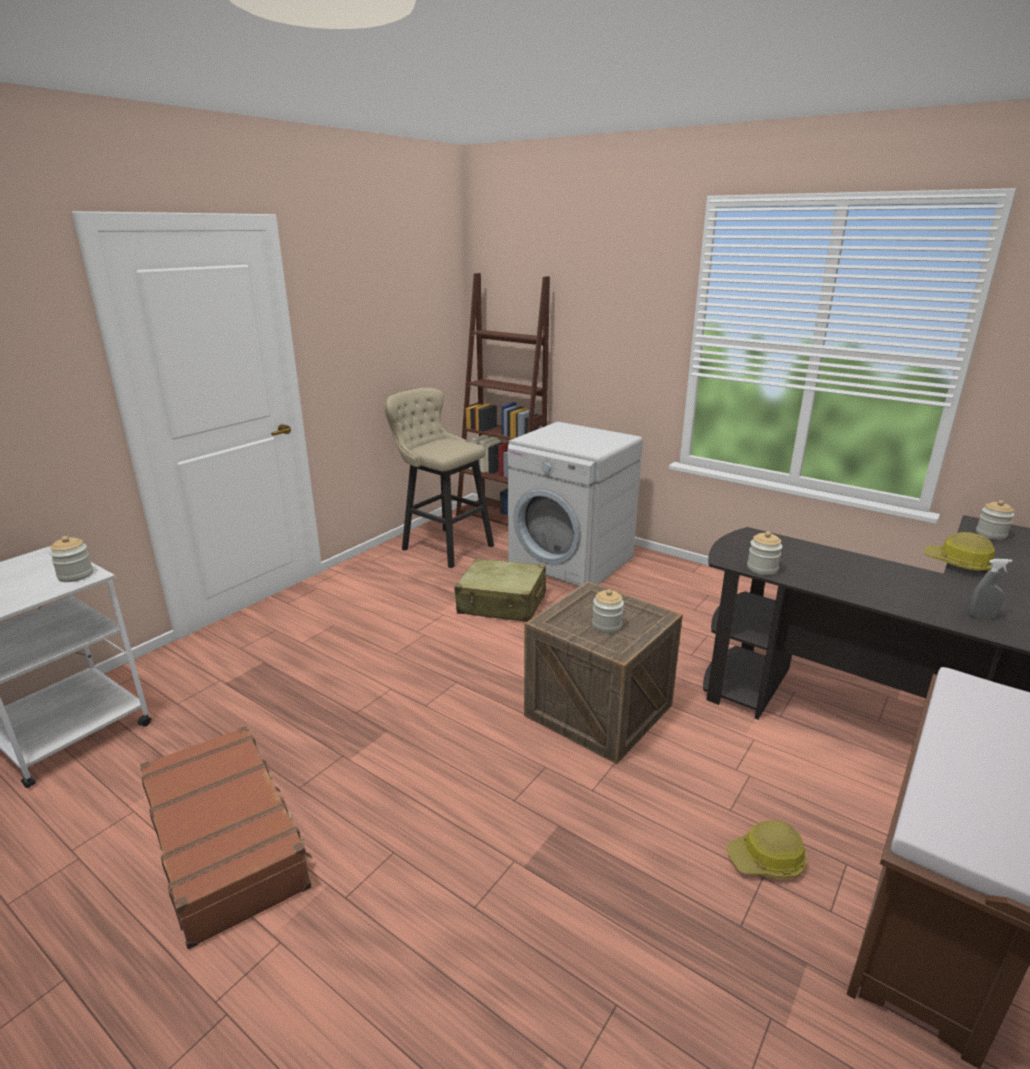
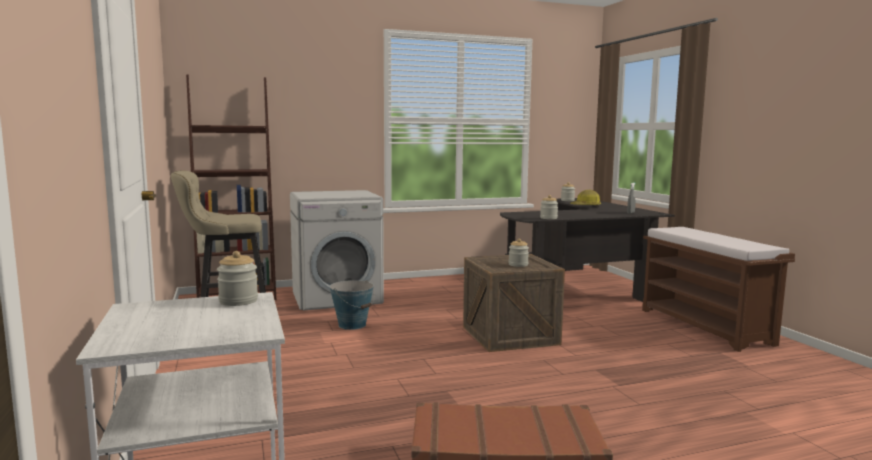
camera: 55 degrees left, 15 degrees down
(502, 603) = (352, 325): beige suitcase -> bucket
(767, 860) = (658, 340): hard hat -> none

